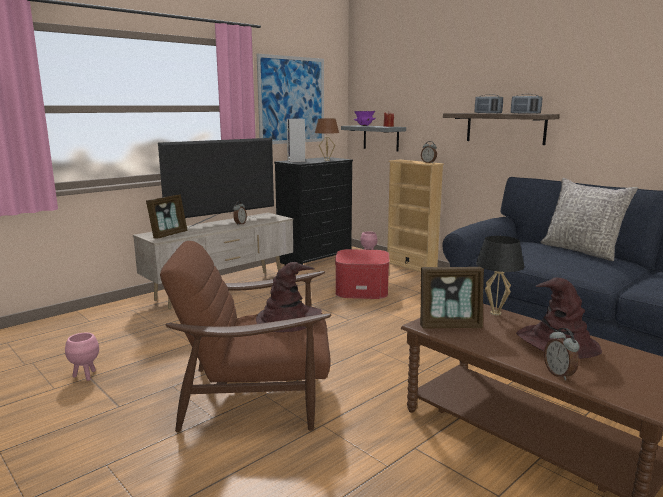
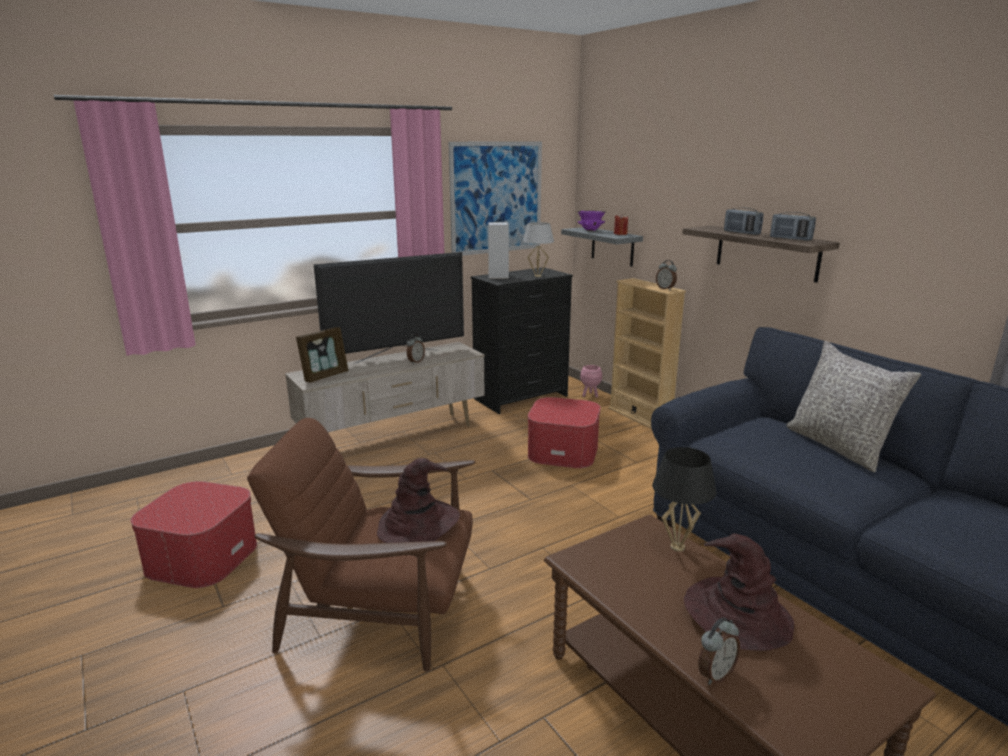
camera: 10 degrees right, 5 degrees up
(85, 376) = (202, 556): pink planter -> ottoman
(327, 160) = (537, 276): brown table lamp -> white table lamp
(450, 325) = (606, 564): picture frame -> none
(559, 374) = (715, 674): alarm clock -> alarm clock turned 120 degrees counterclockwise

